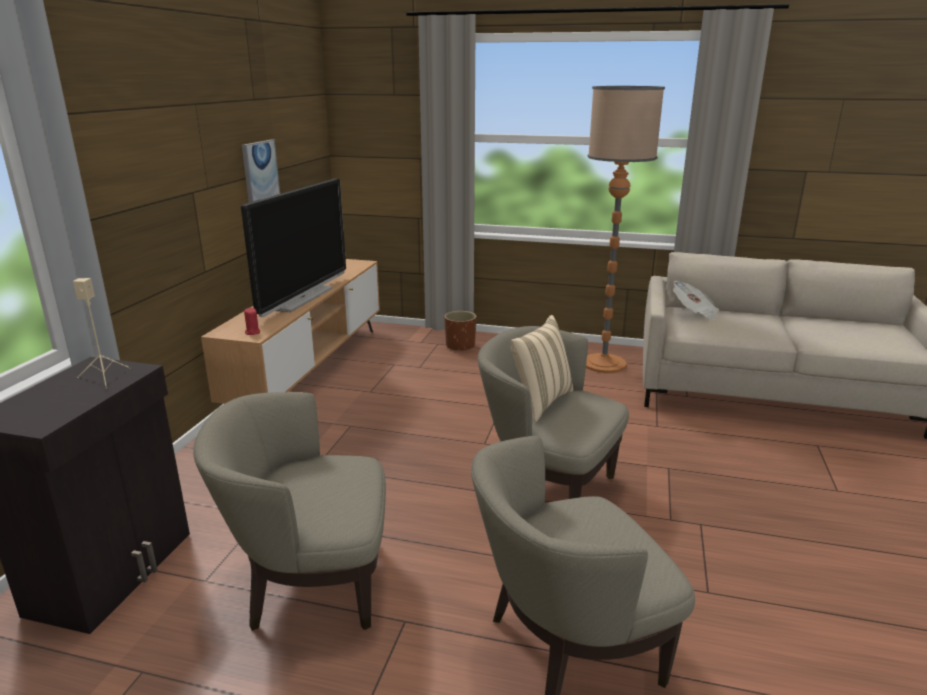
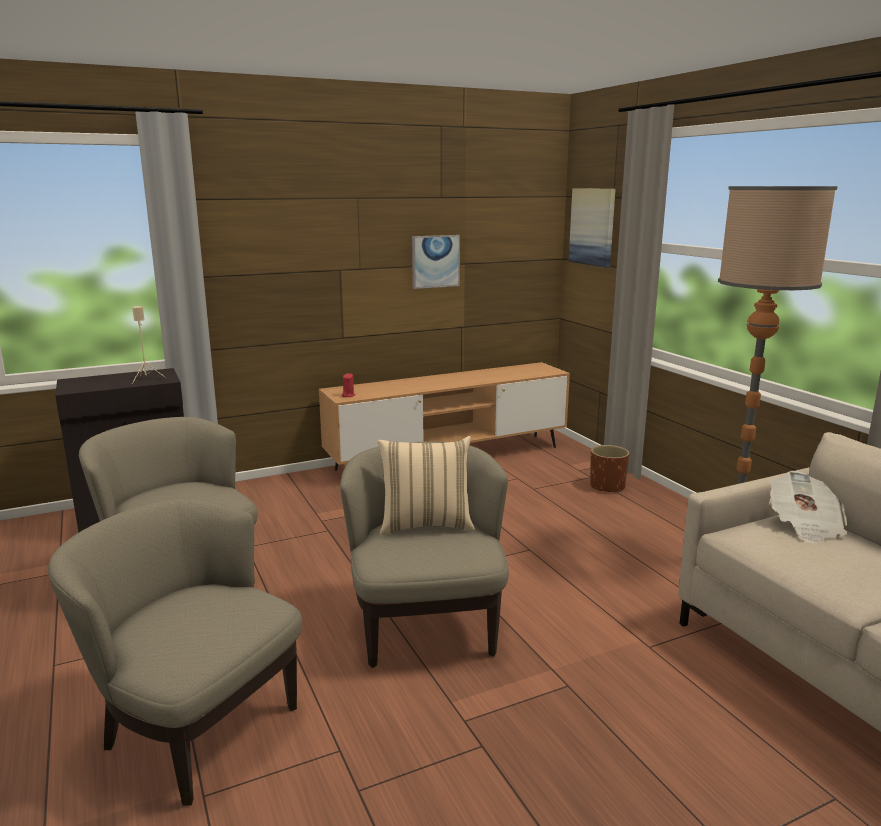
camera: 50 degrees right, 5 degrees down
(301, 298) = (436, 383): television -> none
(371, 122) = (593, 226): none -> picture

